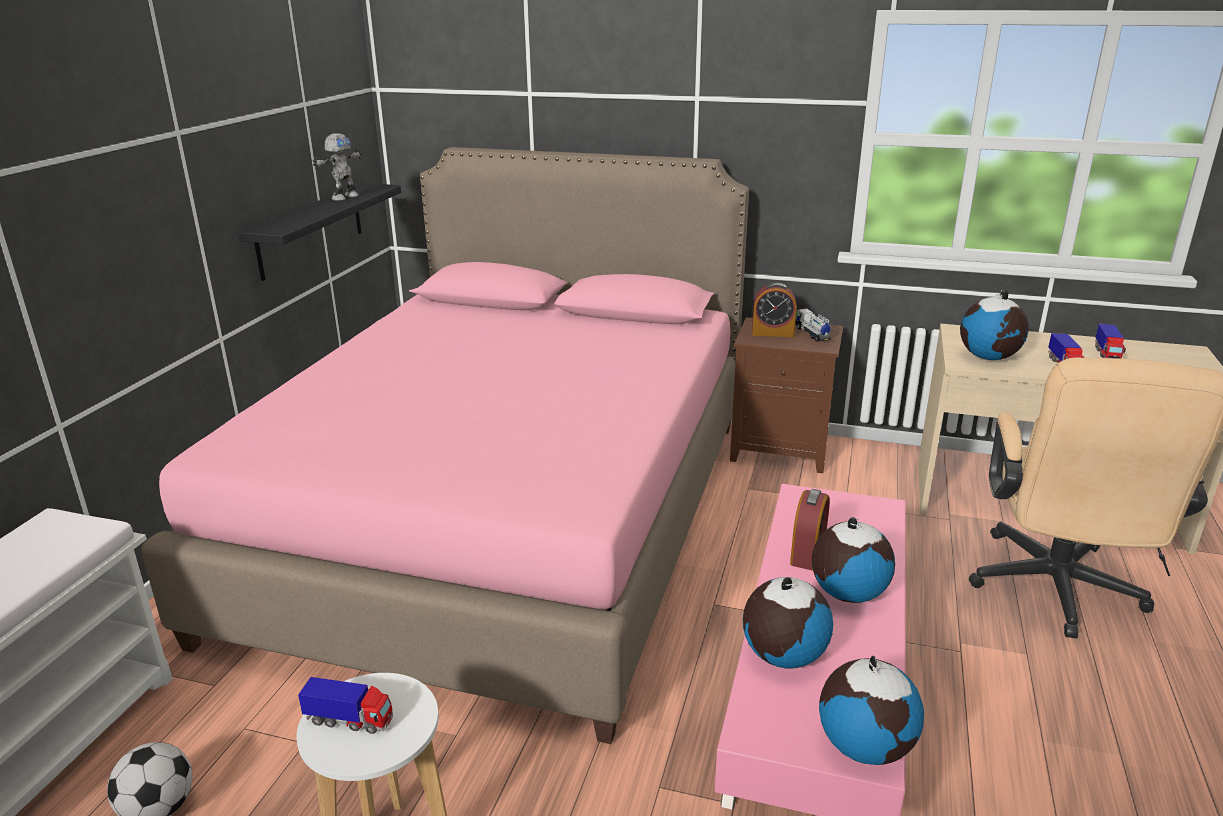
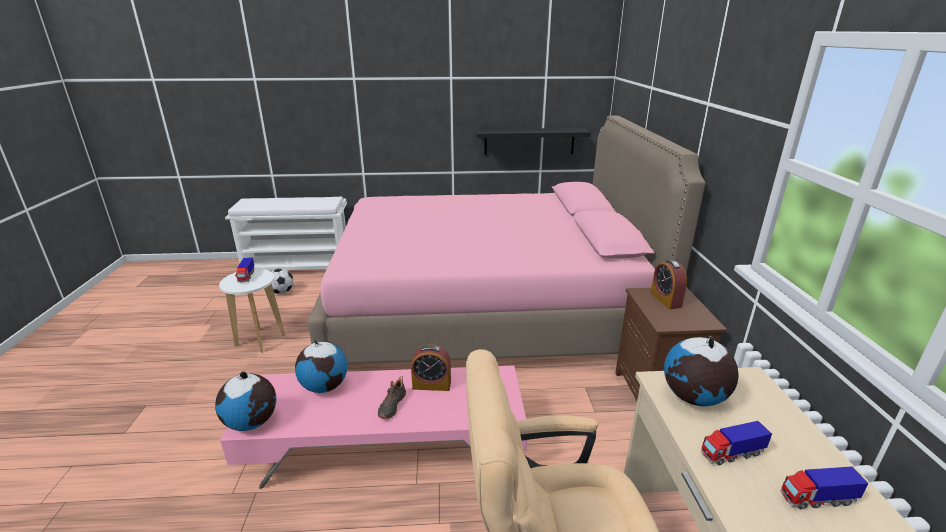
camera: 70 degrees right, 0 degrees up
(344, 197) = (550, 129): toy robot -> none
(812, 334) = (686, 316): toy truck -> none
(847, 593) = (391, 405): globe -> black shoe

